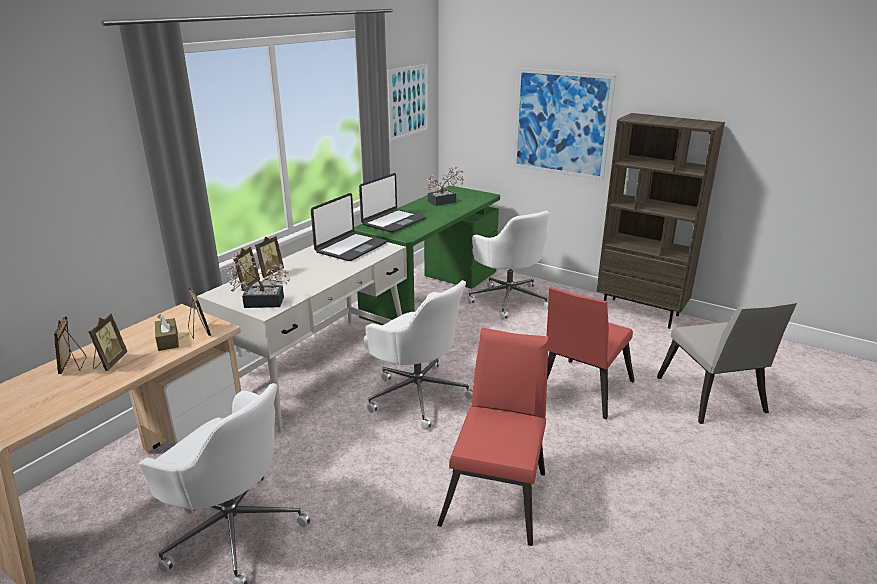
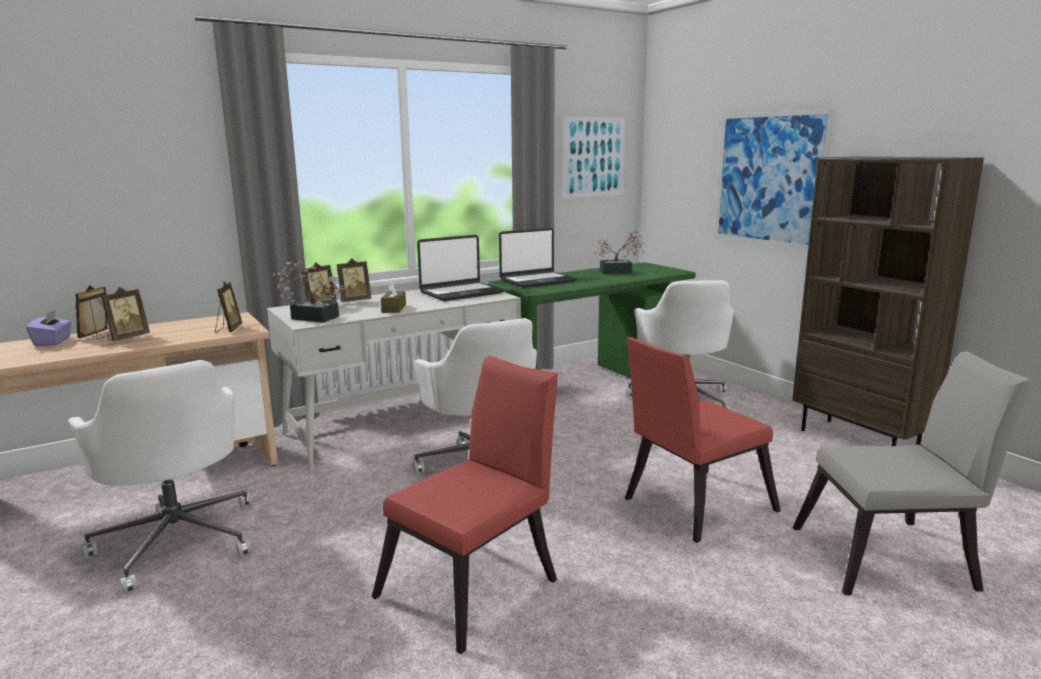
camera: 25 degrees right, 10 degrees down
(34, 384) = (53, 342): none -> purple tissue box
(168, 341) = (194, 331): brown tissue box -> brown tissue box (394, 308)
(712, 399) = (893, 558): grey chair -> grey chair turned 105 degrees counterclockwise

